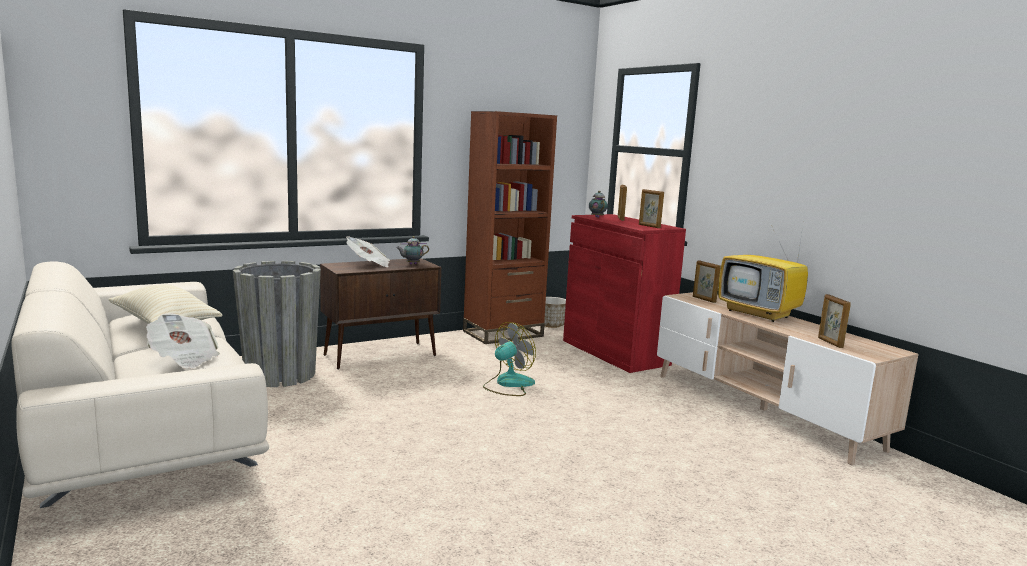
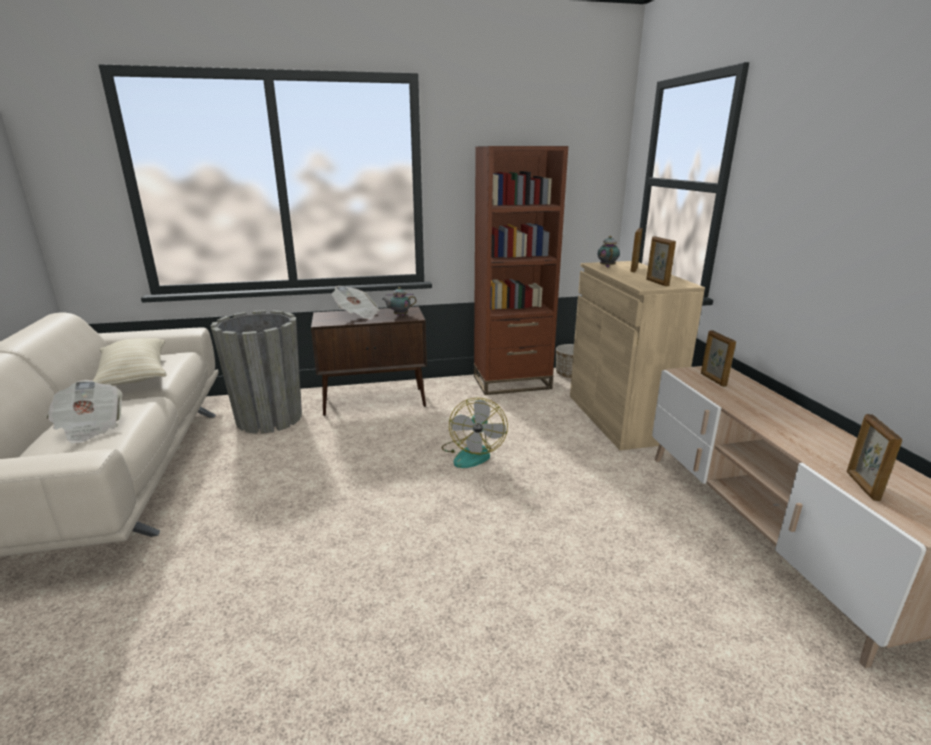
camera: 20 degrees right, 10 degrees up
(508, 384) = (472, 453): fan -> fan turned 120 degrees clockwise
(615, 352) = (619, 418): red cabinet -> beige cabinet
(760, 314) = (778, 413): television -> none

